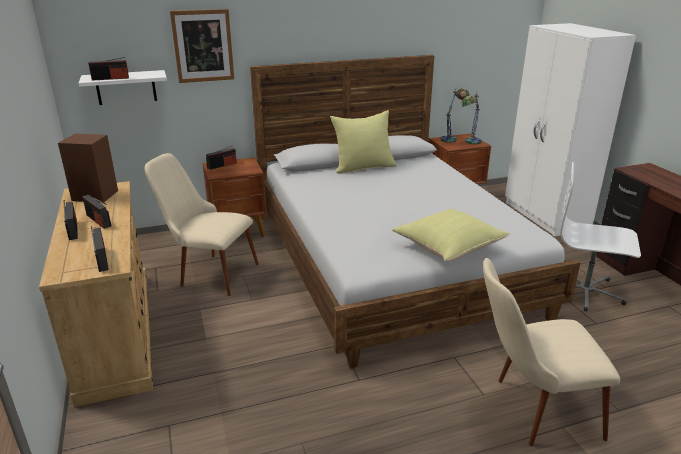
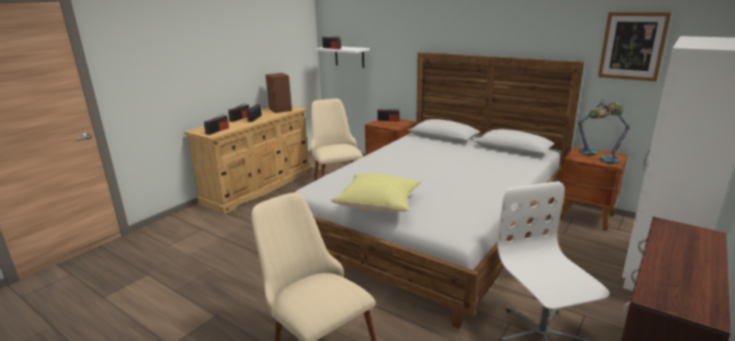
camera: 55 degrees right, 5 degrees down
(203, 46) = (392, 34): picture -> picture (632, 46)
(363, 167) = (466, 147): yellow pillow -> none

